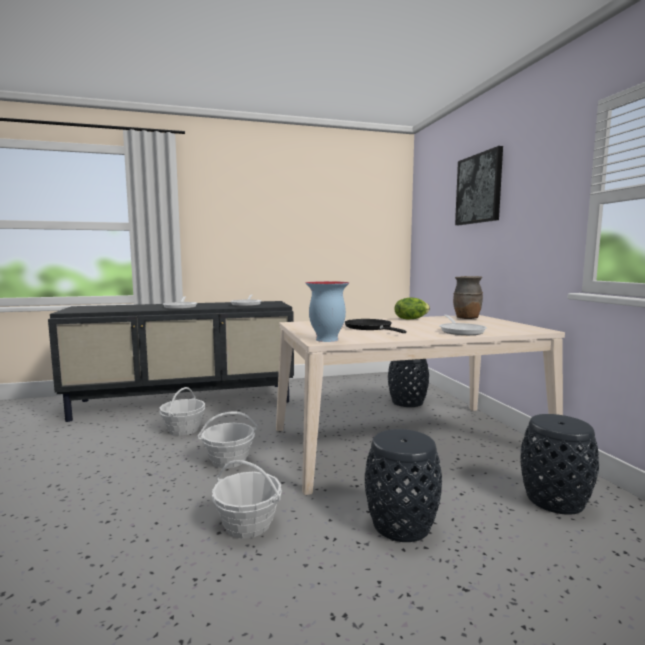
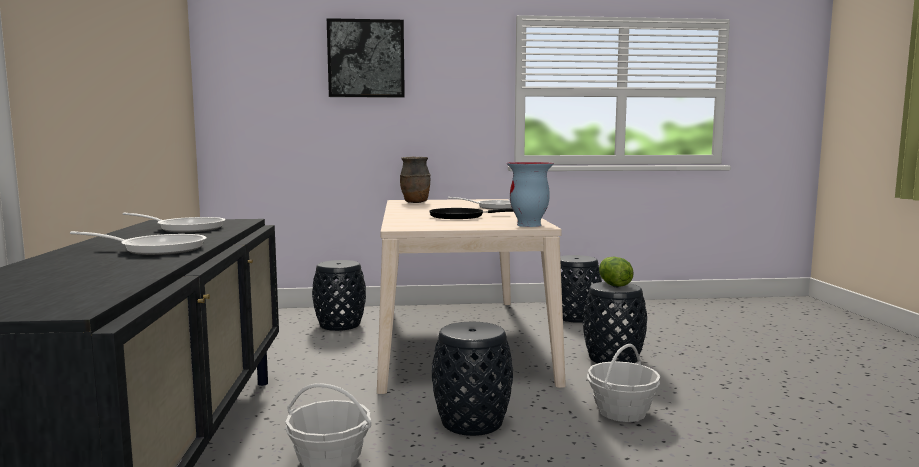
camera: 80 degrees left, 0 degrees up
(229, 460) = (471, 422): basket -> black stool
(411, 319) = (404, 209): lettuce -> lettuce (613, 285)

